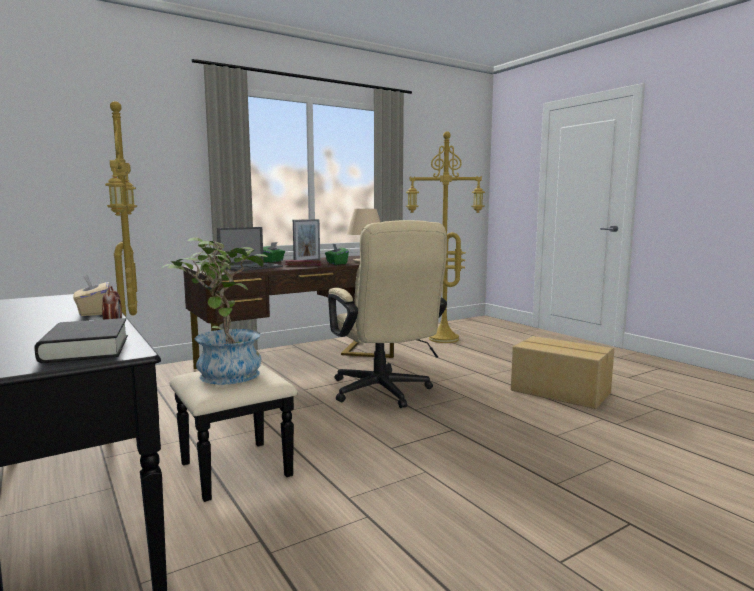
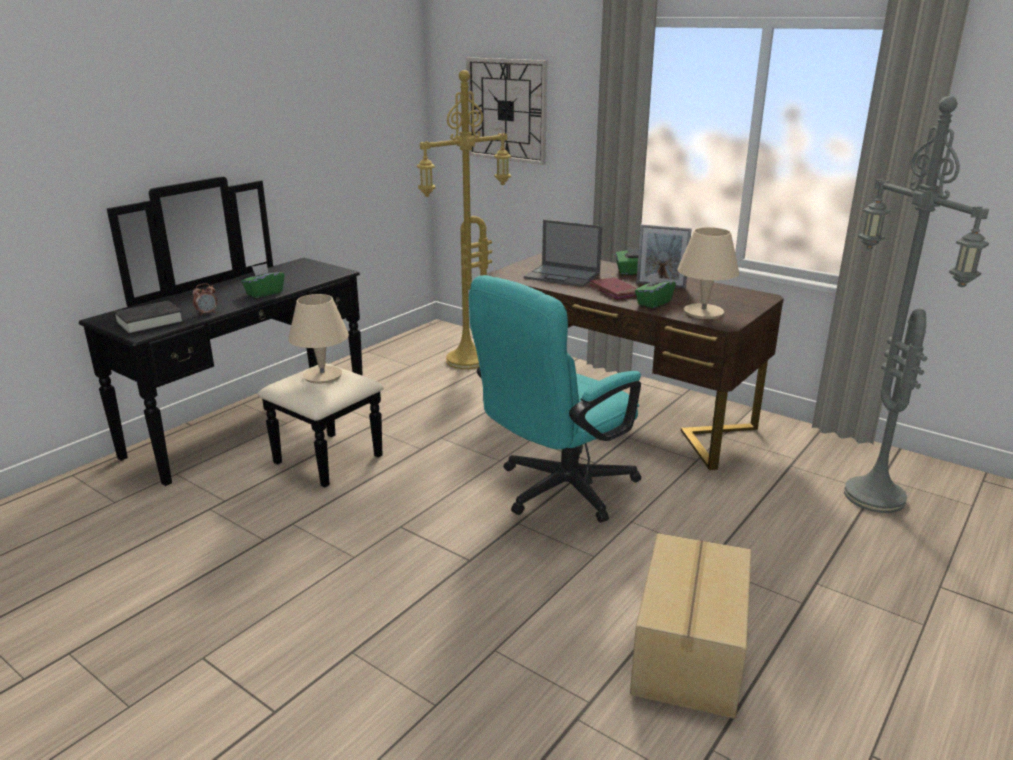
camera: 70 degrees right, 15 degrees up
(94, 312) = (264, 293): beige tissue box -> green tissue box
(95, 153) = (506, 110): none -> wall clock
(223, 373) = (323, 376): potted plant -> beige table lamp
(384, 393) = (556, 491): beige office chair -> turquoise office chair
(442, 339) = (869, 496): yellow floor lamp -> grey floor lamp

